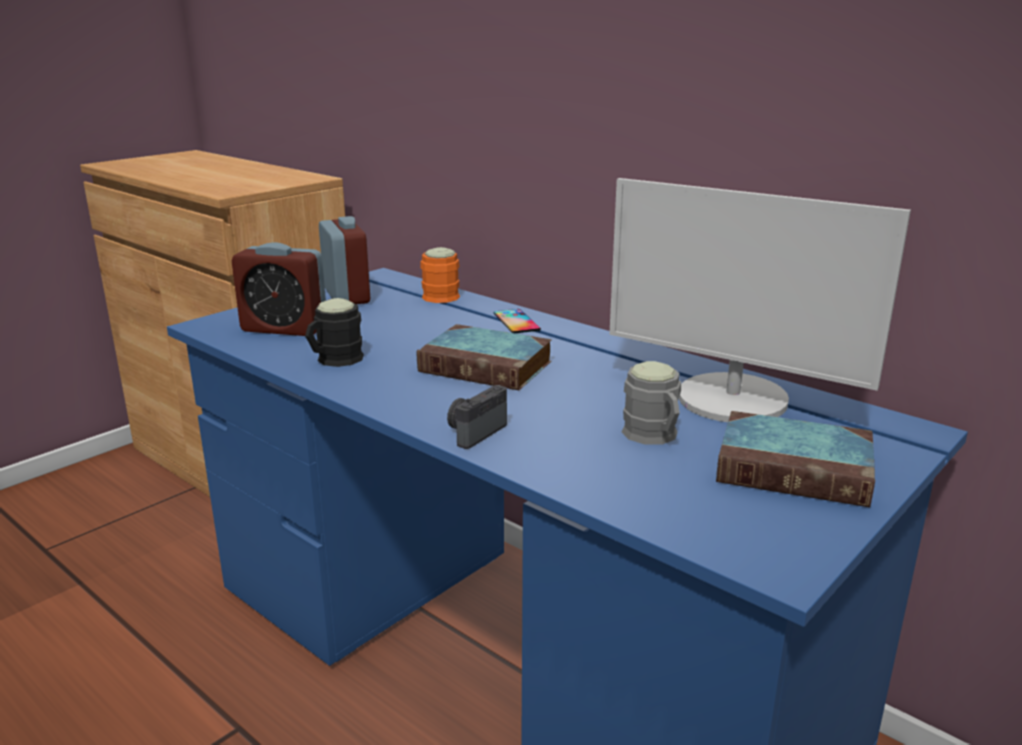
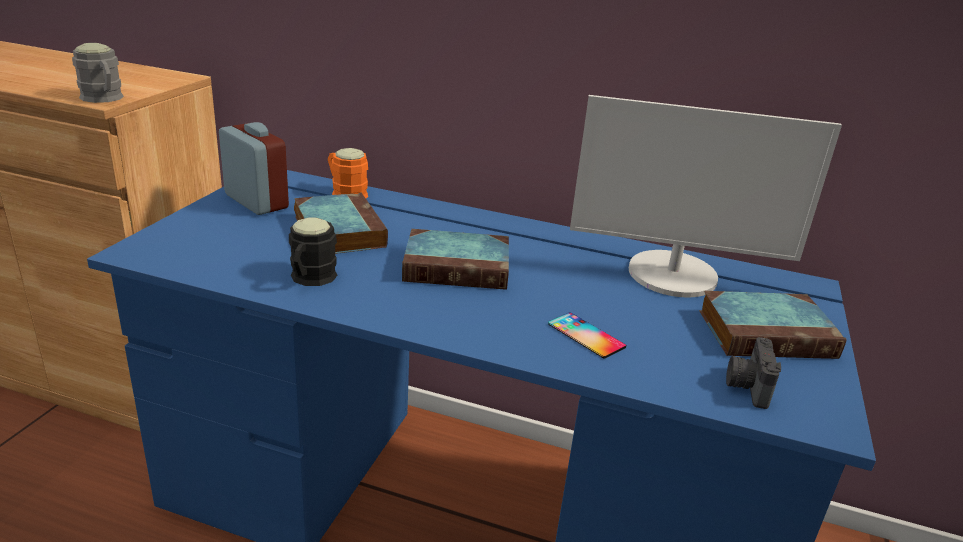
camera: 25 degrees left, 5 degrees up
(284, 328) = (225, 247): alarm clock -> none
(399, 325) = (338, 230): none -> book
(474, 432) = (507, 340): camera -> camera (747, 386)
(516, 321) = (441, 216): phone -> phone (586, 335)
(654, 436) = (648, 320): grey mug -> grey mug (104, 99)

